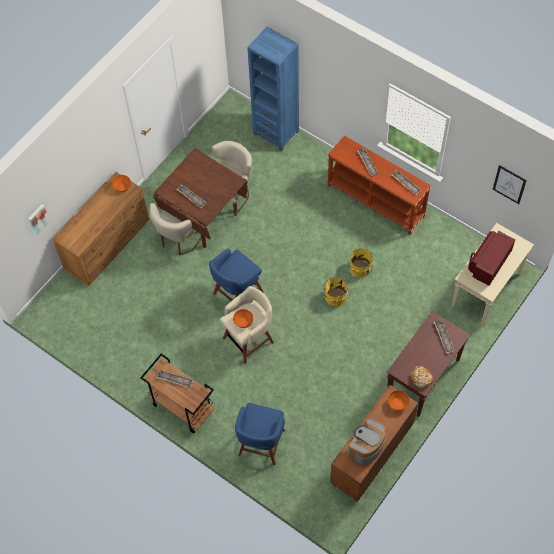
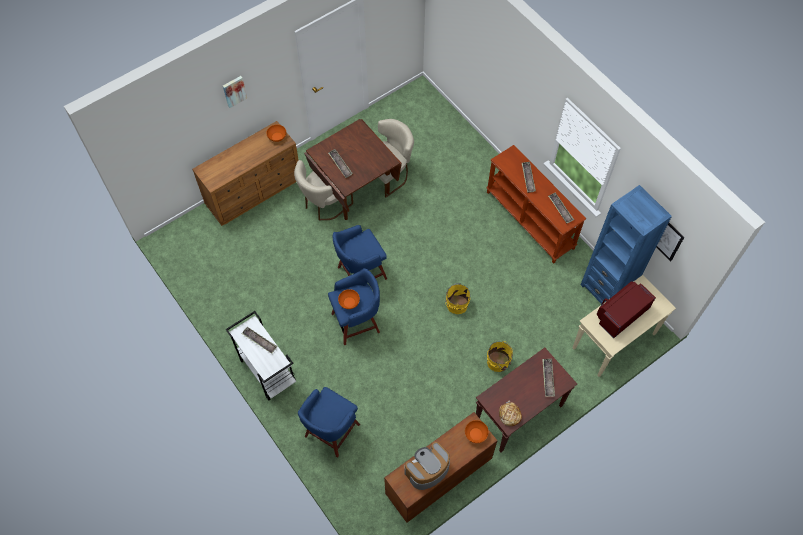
camera: 15 degrees right, 0 degrees up
(38, 219) = (176, 143): picture -> picture (234, 91)
(182, 407) = (267, 370): brown cart -> white cart
(250, 339) = (357, 322): beige stool -> blue stool
(276, 132) = (453, 127): blue bookcase -> blue bookcase (606, 290)
(361, 268) = (493, 283): yellow bucket -> yellow bucket (499, 362)

